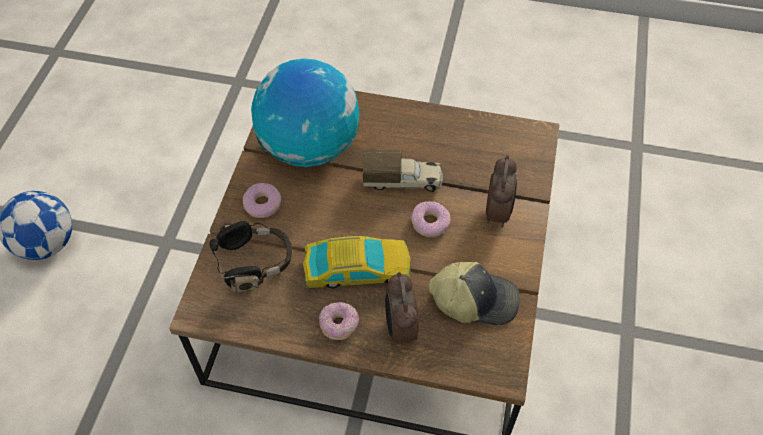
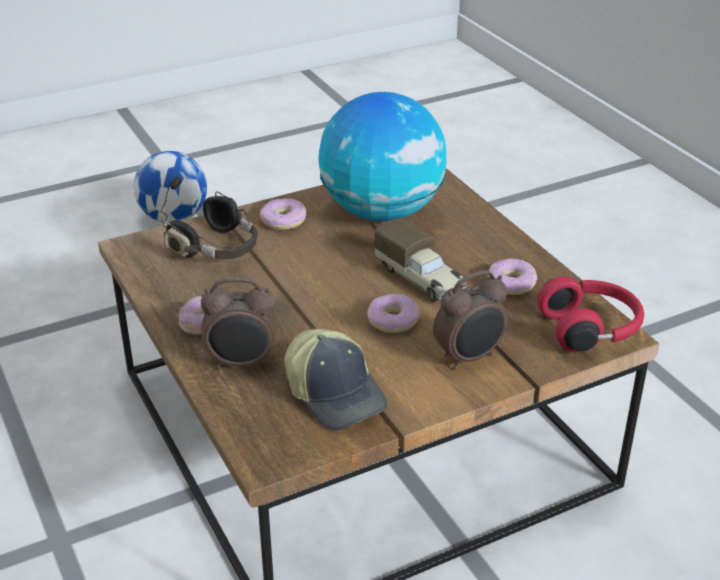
camera: 50 degrees right, 20 degrees down
(357, 268) = (279, 304): toy car -> none
(400, 328) = (242, 363): alarm clock -> alarm clock turned 135 degrees counterclockwise
(449, 142) = (512, 283): none -> donut
(522, 141) = (591, 329): none -> red headphones

